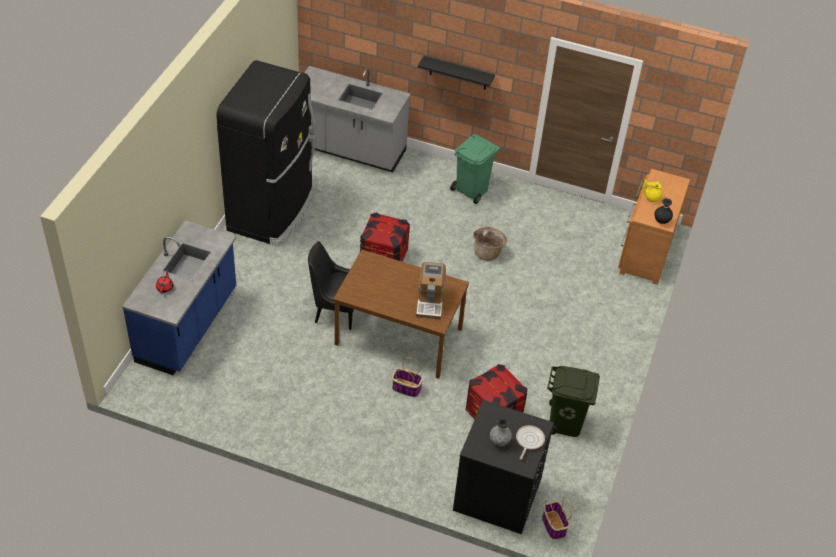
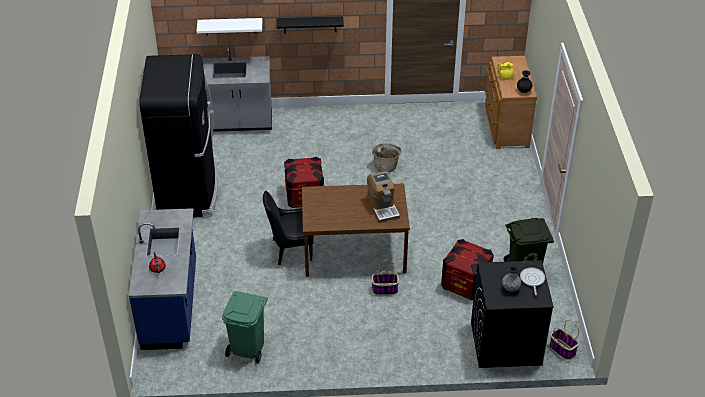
camera: 20 degrees left, 5 degrees down
(374, 50) = (230, 26): none -> white shelf
(472, 190) = (344, 123): green trash can -> green trash can (248, 348)

